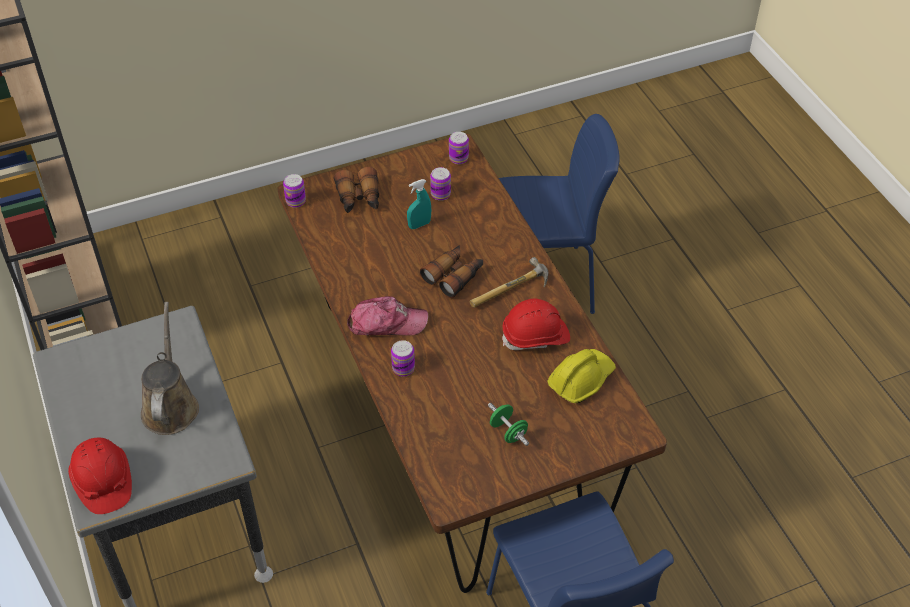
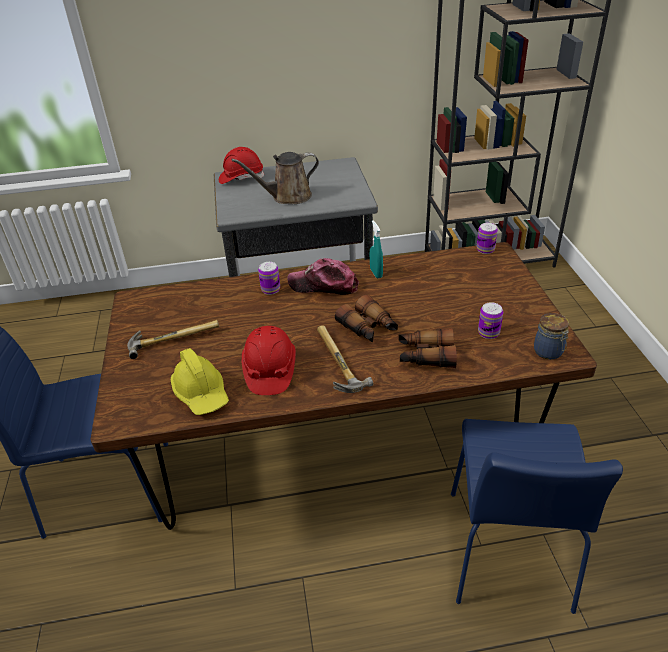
camera: 105 degrees right, 10 degrees down
(170, 405) = (287, 197): brown watering can -> brown watering can turned 150 degrees clockwise
(359, 199) = (485, 282): binoculars -> binoculars (425, 356)
(387, 323) = (324, 285): cap -> cap turned 90 degrees clockwise
(419, 225) = (444, 314): turquoise spray bottle -> turquoise spray bottle (376, 273)
(458, 158) = (549, 352): can -> jar
(508, 432) = (173, 337): green dumbbell -> hammer

